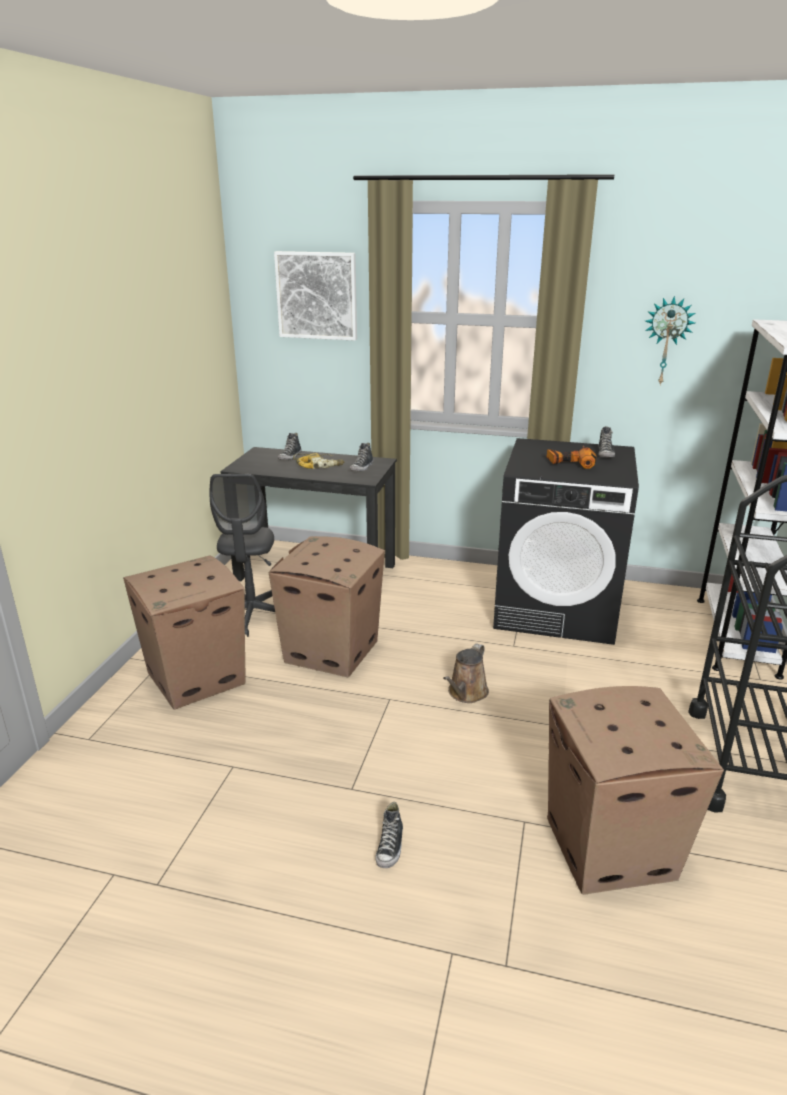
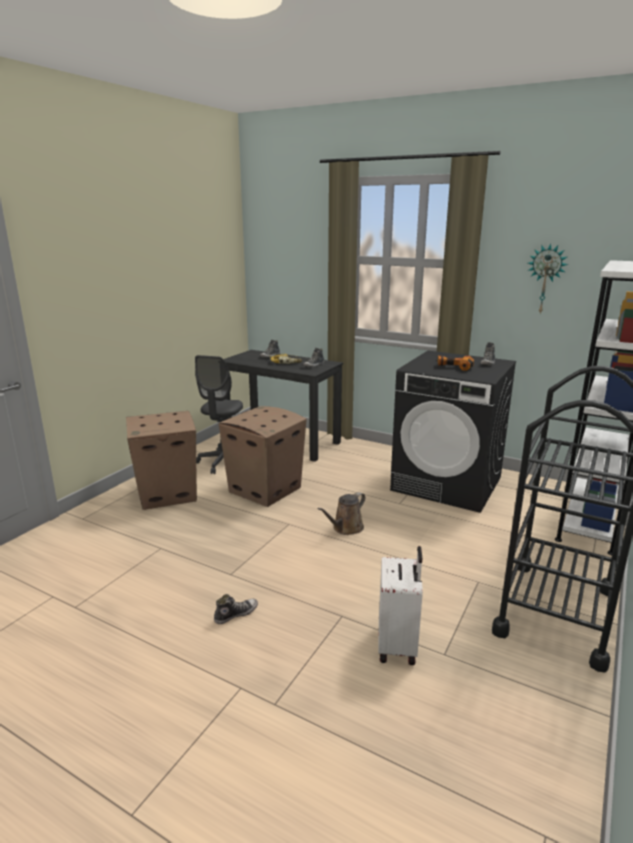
camera: 15 degrees right, 5 degrees down
(317, 295) = (297, 244): picture -> none
(390, 847) = (236, 614): shoe -> shoe turned 150 degrees counterclockwise
(610, 848) = (398, 645): cardboard box -> white suitcase

